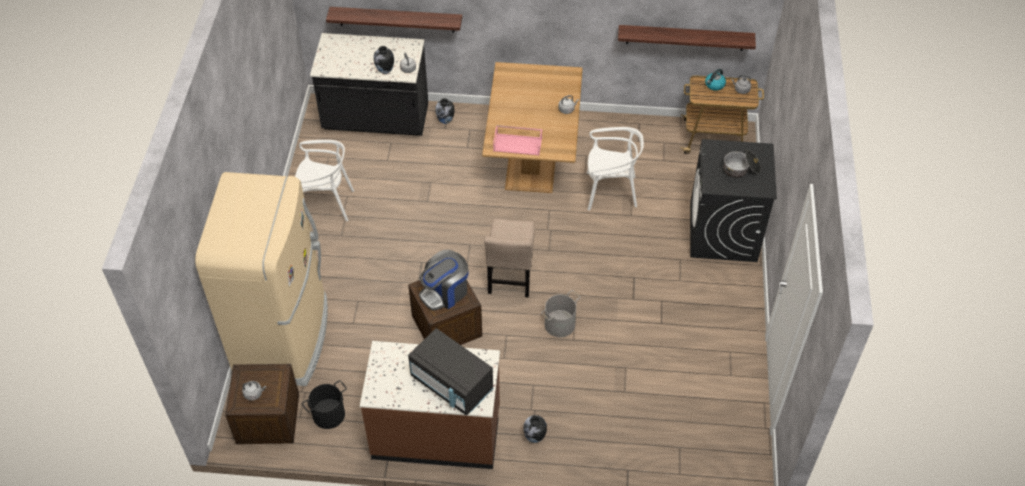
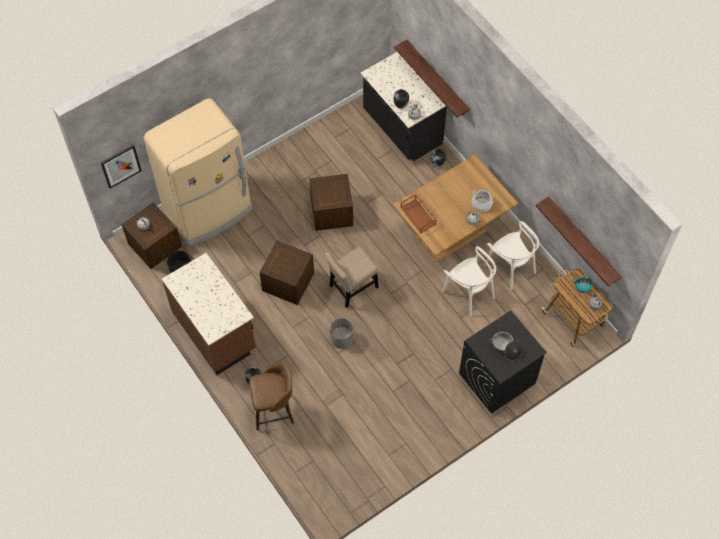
camera: 50 degrees right, 10 degrees up
(188, 328) = (120, 166): none -> picture
(325, 204) = (315, 155): white chair -> white chair (510, 267)
(406, 235) = (331, 212): none -> crate
(445, 292) = (288, 262): coffee machine -> none
(452, 384) = (211, 311): black microwave -> none
(518, 144) = (418, 216): pink tray -> brown tray
(556, 92) = (481, 204): none -> cooking pot
(586, 442) = (274, 409): none -> brown stool

